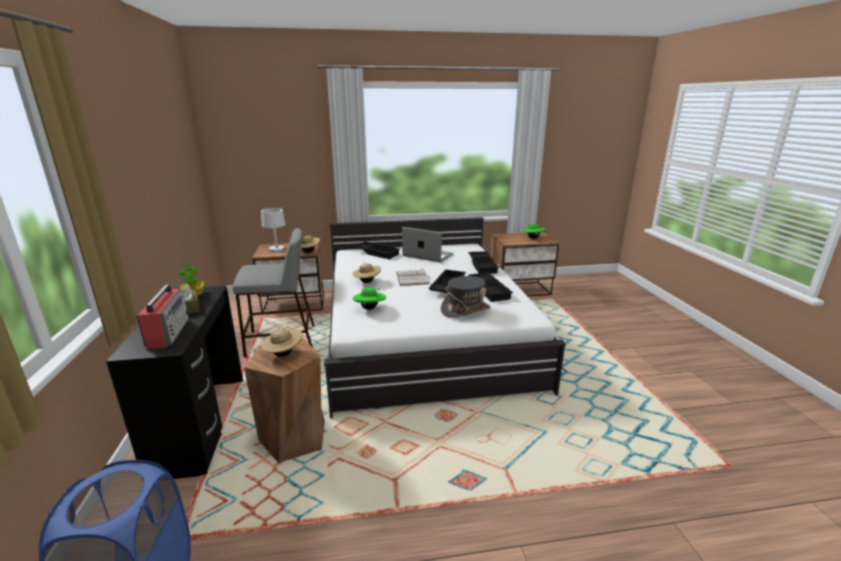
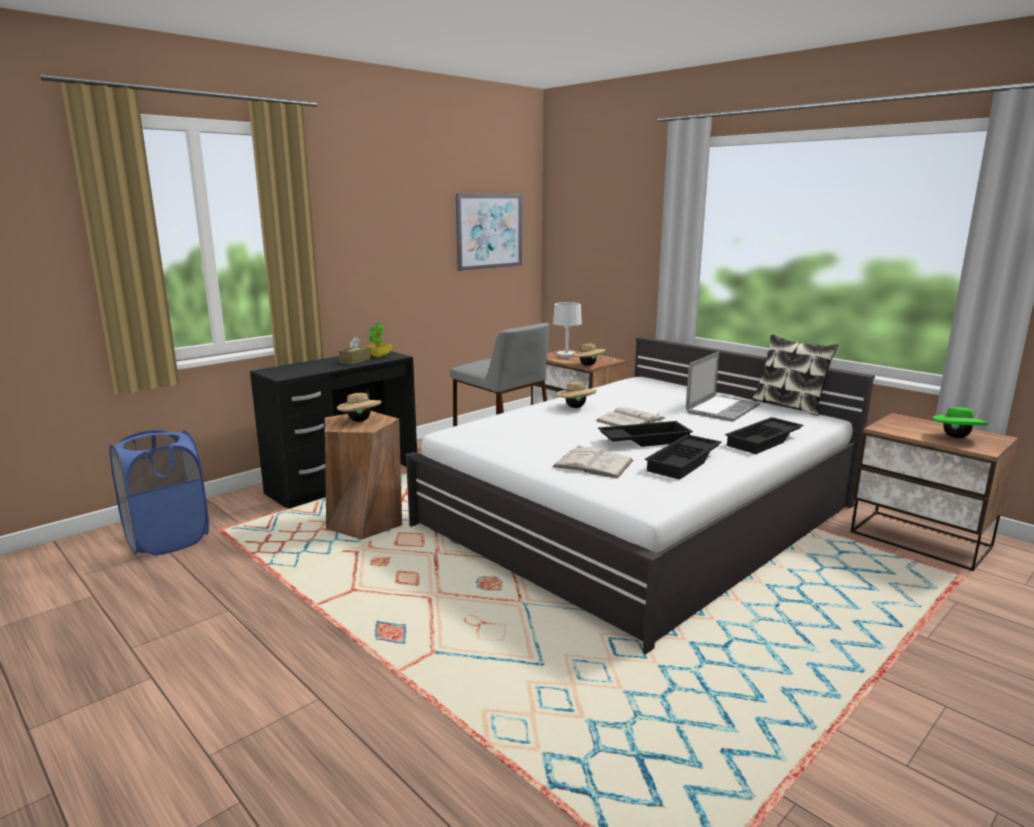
camera: 55 degrees right, 5 degrees down
(168, 332) = (306, 369): radio -> none
(180, 158) = (489, 231): none -> picture
(370, 308) = (509, 425): green hat -> none
(377, 253) = (668, 389): black tray -> none
(427, 255) = (722, 409): laptop -> laptop turned 45 degrees clockwise
(444, 244) = (789, 406): none -> pillow
(465, 309) = (593, 463): grey hat -> white book

